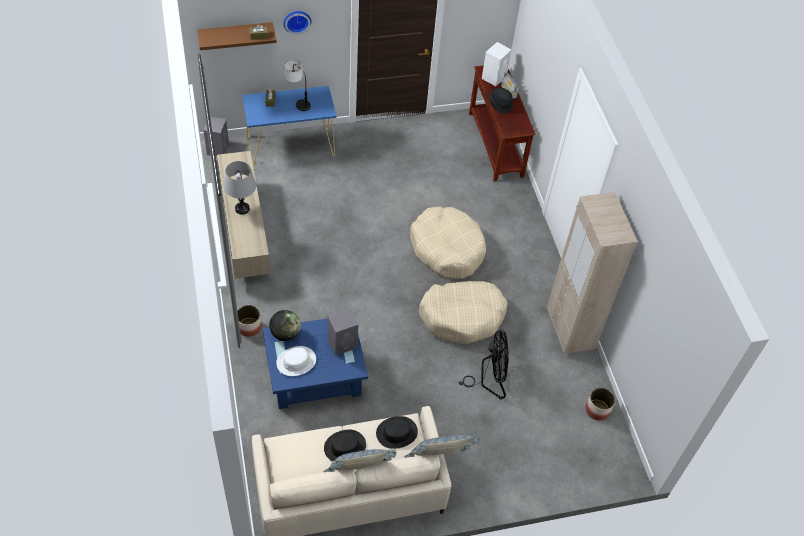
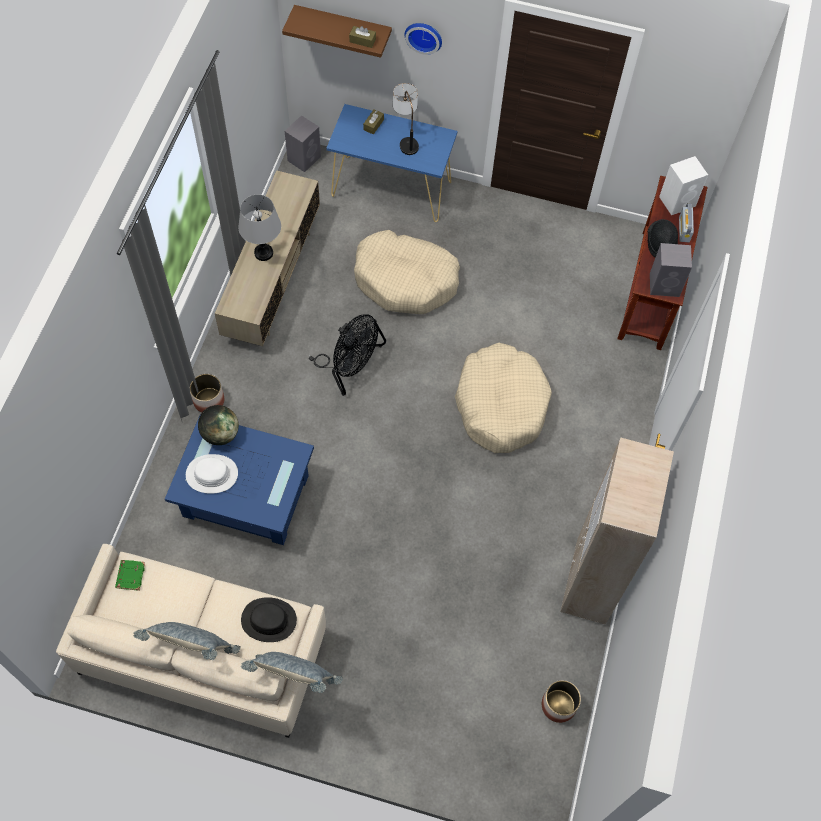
camera: 30 degrees right, 10 degrees up
(282, 449) = (130, 575): none -> green book
(343, 343) = (278, 476): grey speaker -> grey speaker (665, 285)
(344, 446) = (200, 607): black hat -> none
(462, 316) = (465, 502): beige dog bed -> beige dog bed (405, 280)
(489, 375) = (451, 594): black fan -> black fan (349, 365)

